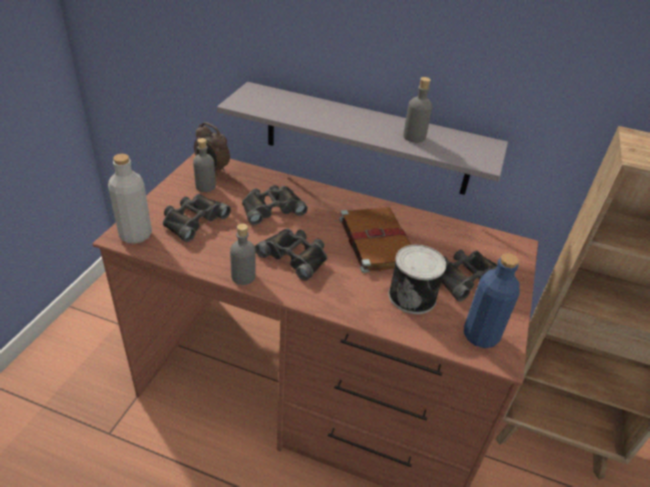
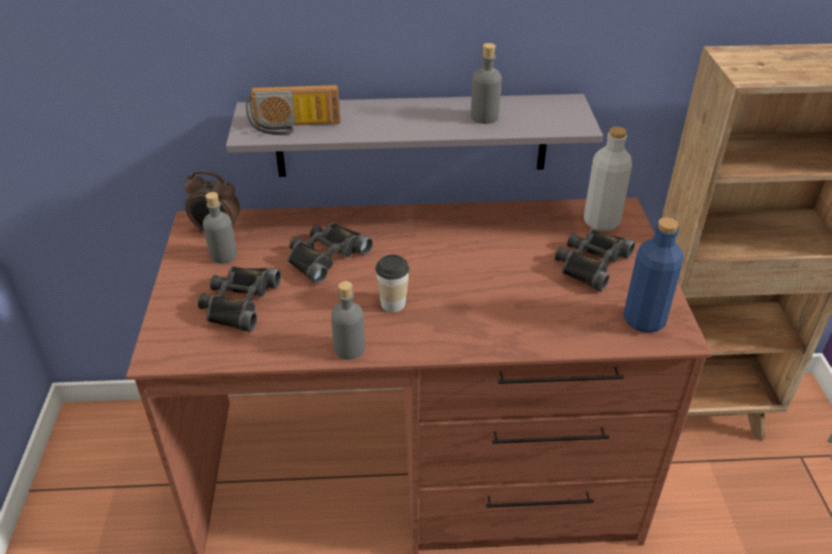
camera: 20 degrees left, 0 degrees up
(135, 235) = (177, 345): grey bottle -> grey bottle (601, 222)
(271, 107) = (294, 127): none -> radio
(295, 256) = (393, 303): black binoculars -> cup
(376, 240) = (471, 253): brown book -> none
(413, 296) = (550, 302): can -> none

